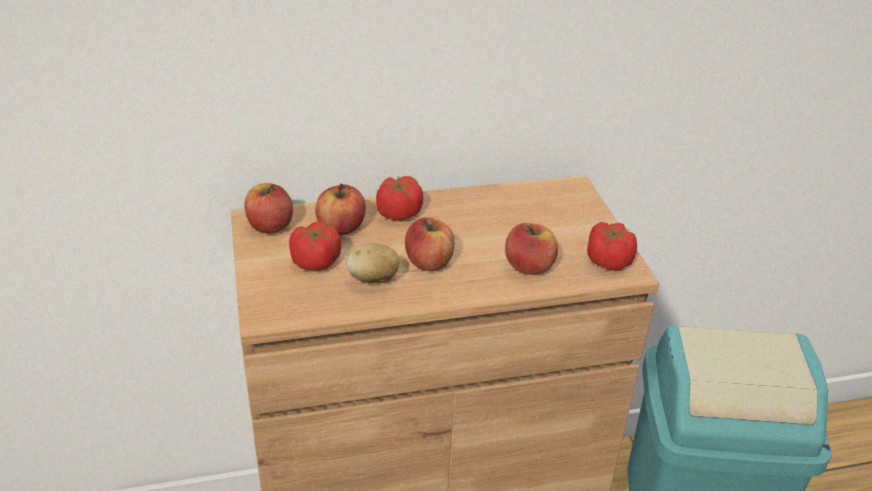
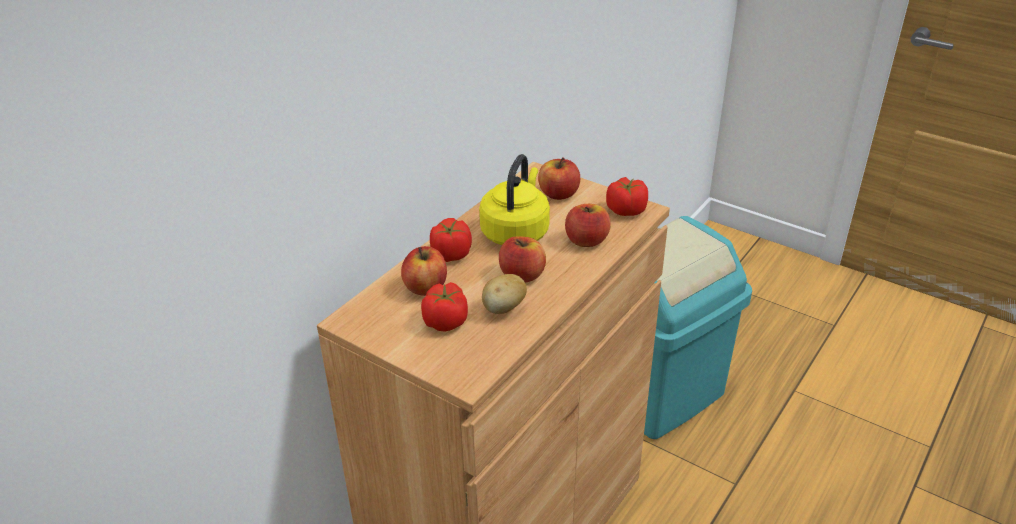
camera: 40 degrees left, 0 degrees up
(270, 226) = (369, 317): apple -> apple (558, 194)
(478, 225) = (516, 232): none -> yellow kettle

